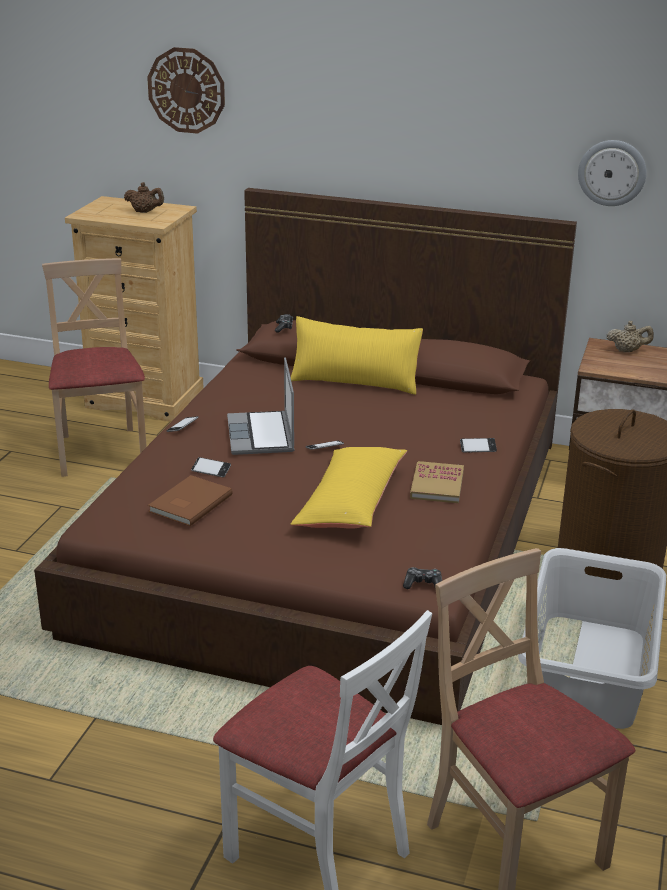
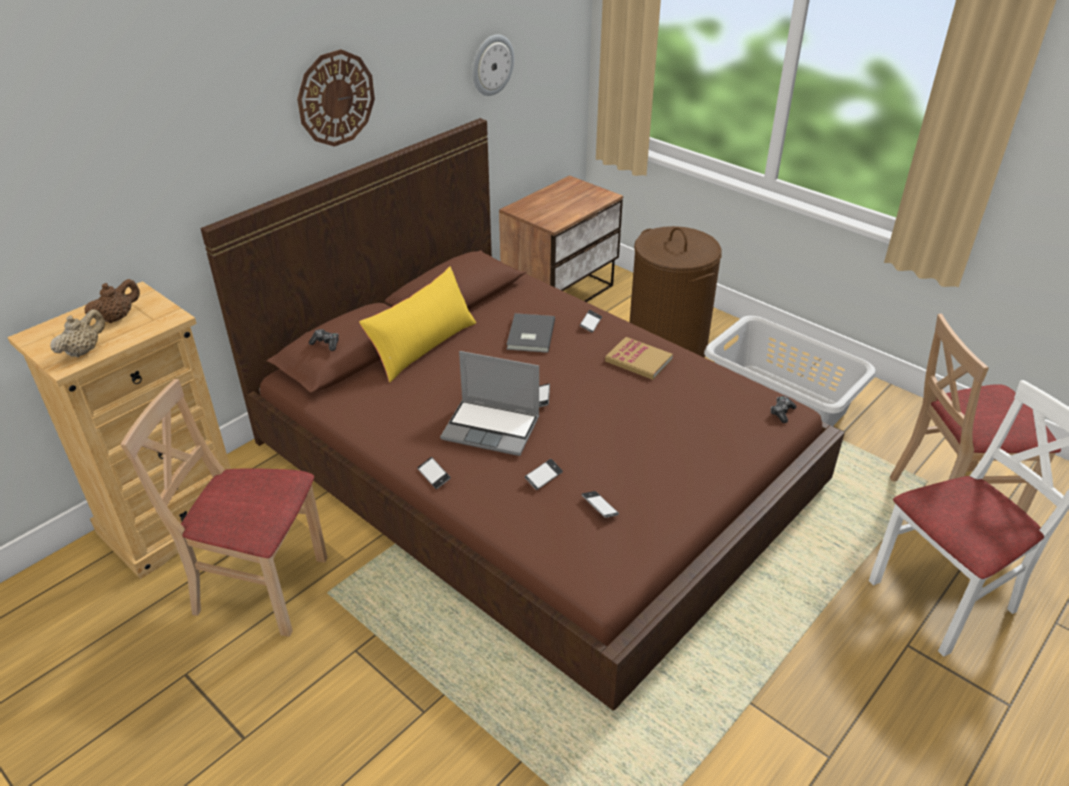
camera: 65 degrees left, 10 degrees up
(186, 90) = (87, 146): wall clock -> wall clock (336, 98)
(188, 503) = (599, 507): brown book -> phone
(351, 502) = (641, 411): yellow pillow -> none
(423, 422) = (529, 335): none -> grey book
(627, 351) = (536, 203): beige teapot -> beige teapot (84, 351)

